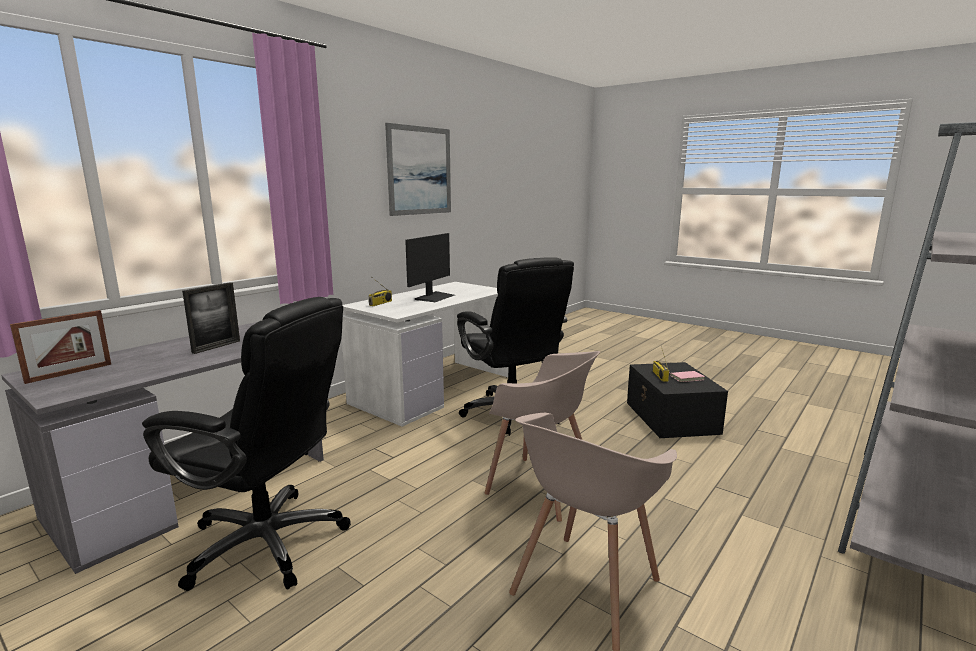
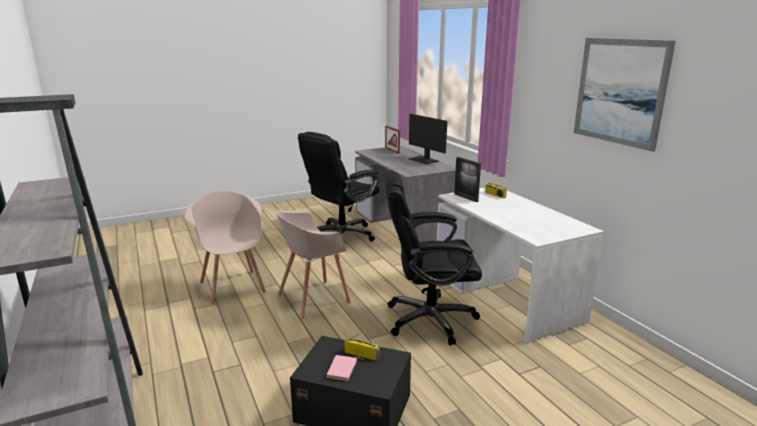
camera: 115 degrees right, 5 degrees up
(216, 347) = (409, 164): picture frame -> picture frame (466, 197)
(434, 297) = (511, 212): monitor -> monitor (423, 160)

